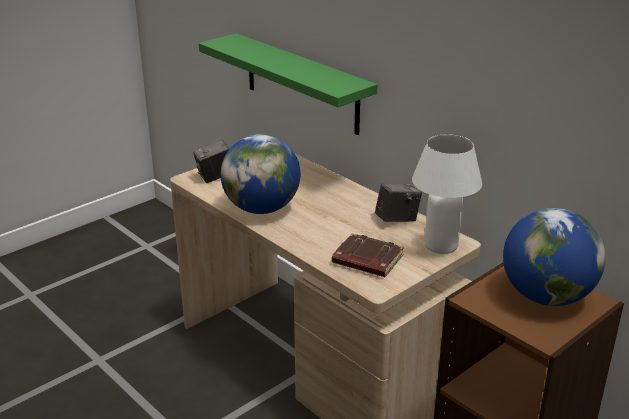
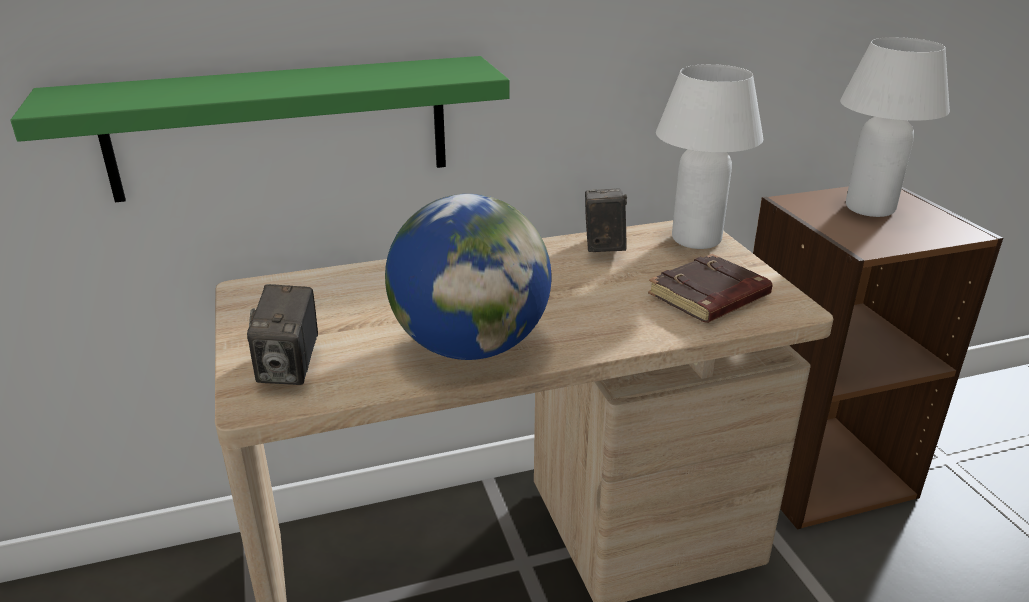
camera: 65 degrees left, 0 degrees up
(546, 297) = (870, 208): globe -> white table lamp

